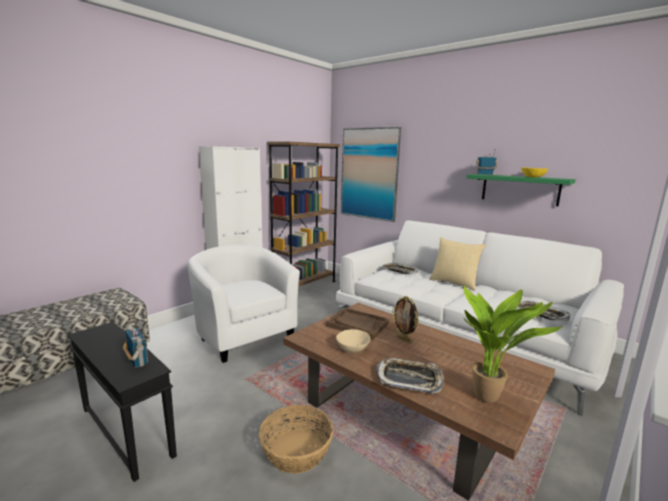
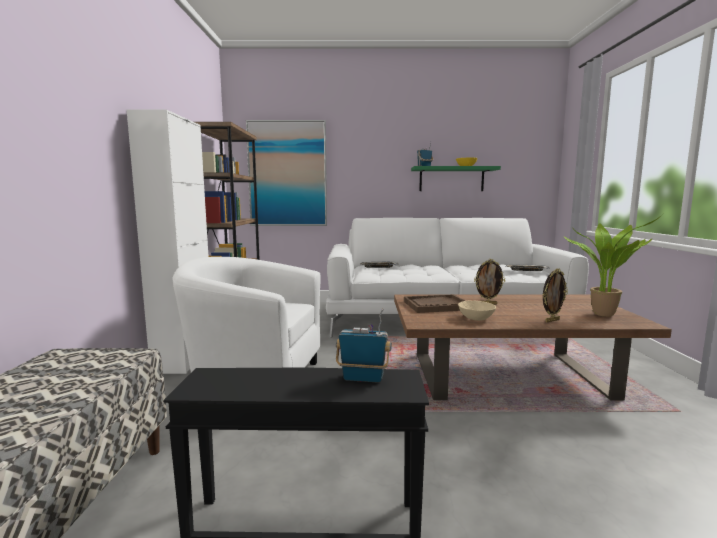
camera: 40 degrees left, 5 degrees down
(296, 451) = (494, 434): basket -> none
(409, 379) = (552, 320): tray -> picture frame
(454, 283) = (433, 267): pillow -> none

